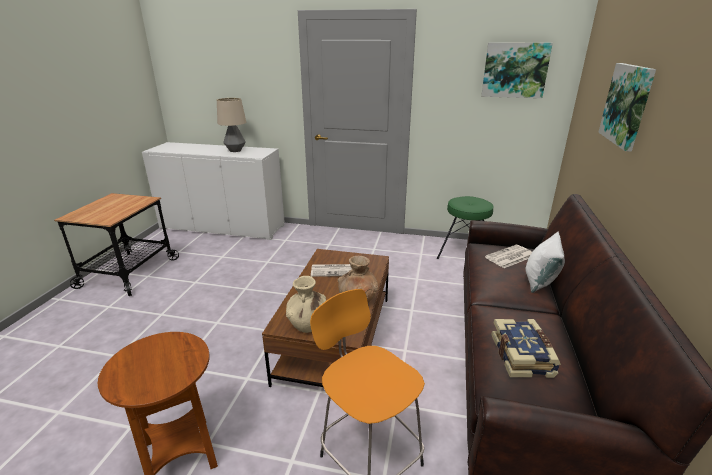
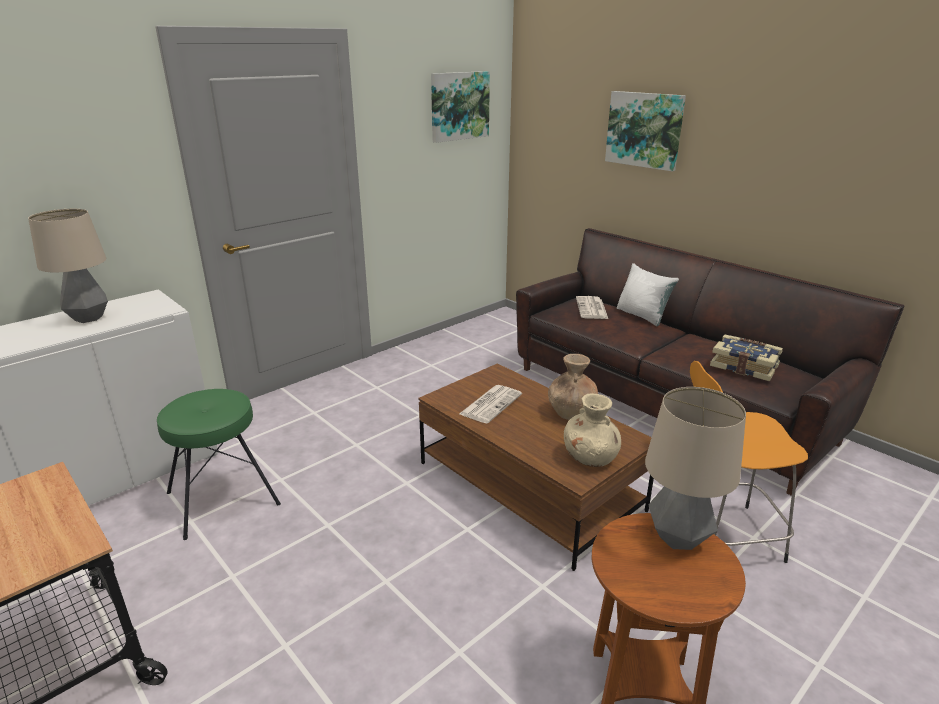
camera: 55 degrees left, 0 degrees up
(182, 363) = (678, 538): none -> table lamp
(464, 253) = (464, 344): green stool -> green stool (223, 499)

